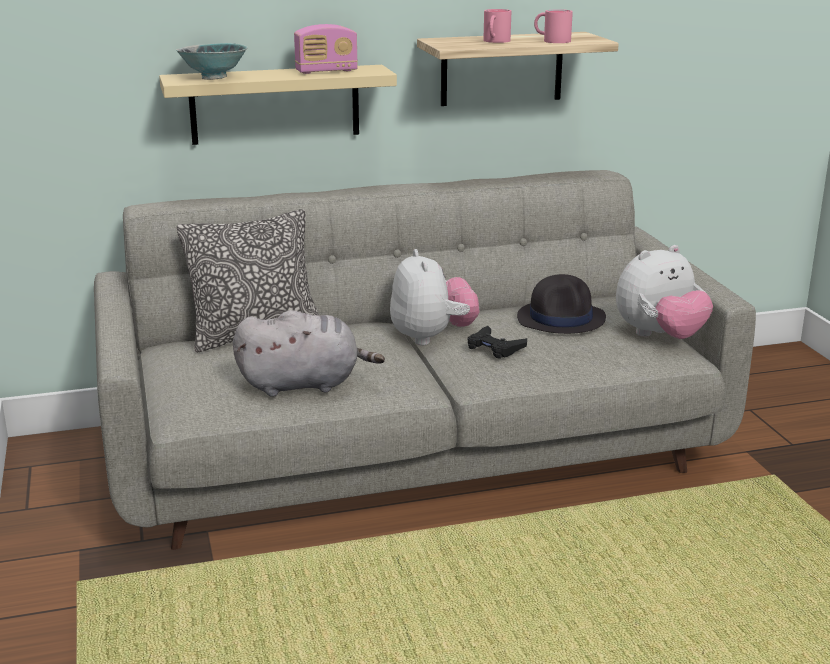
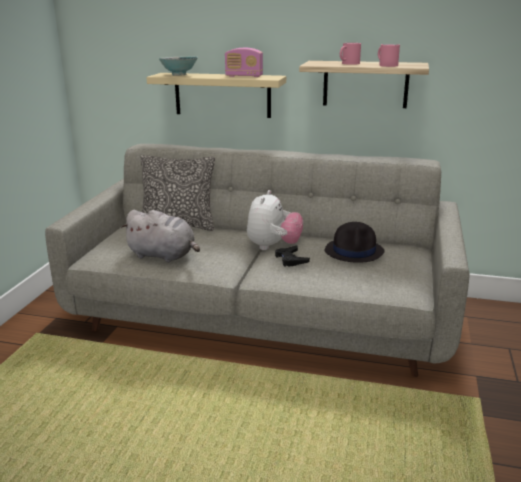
camera: 30 degrees right, 0 degrees up
(659, 336) = (409, 277): plush toy -> none

